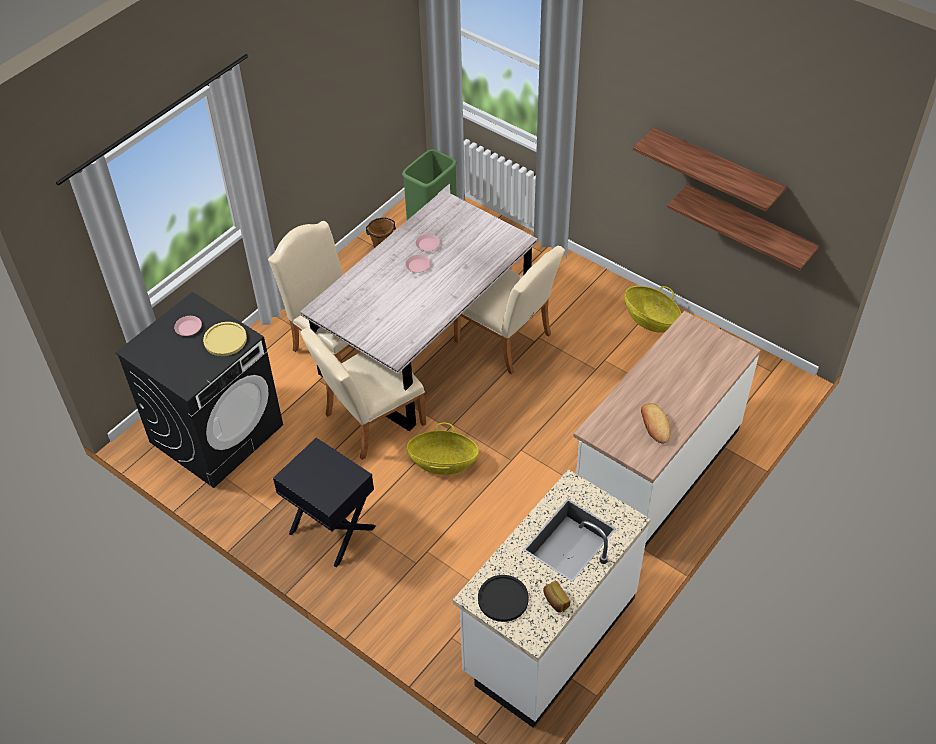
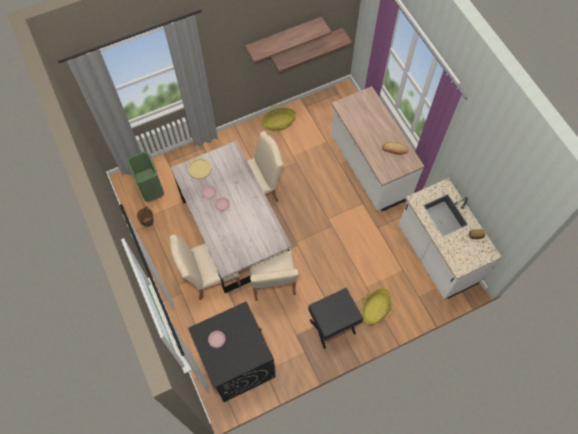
camera: 65 degrees left, 15 degrees up
(225, 340) = (238, 322): yellow plate -> yellow plate (199, 169)
(443, 461) = (317, 257): basket -> basket (375, 309)
(503, 599) = (465, 257): black plate -> none

